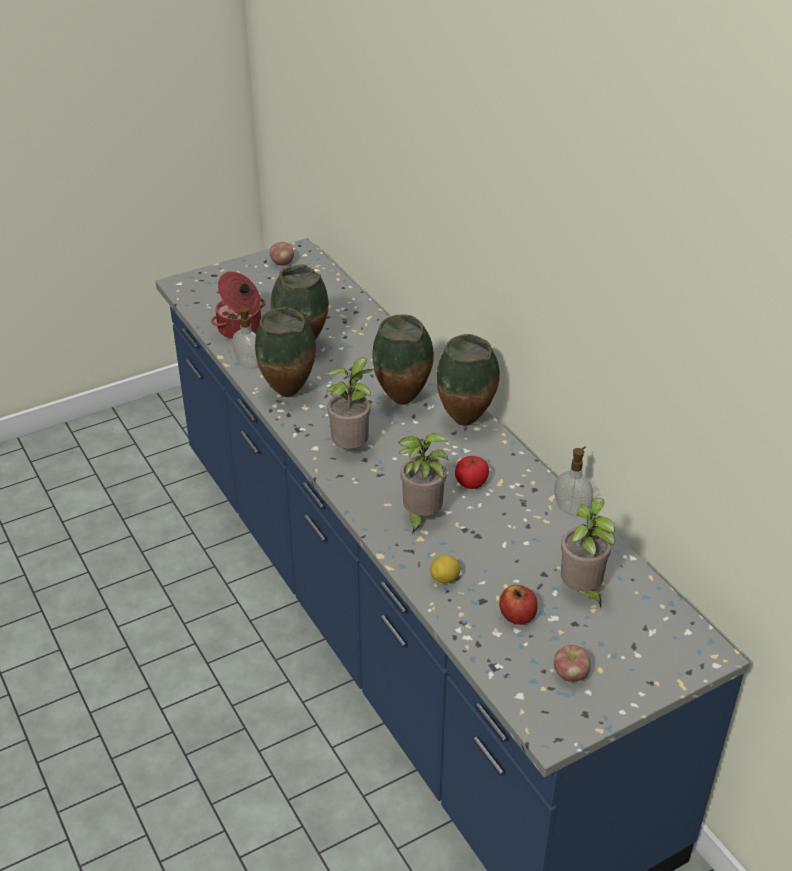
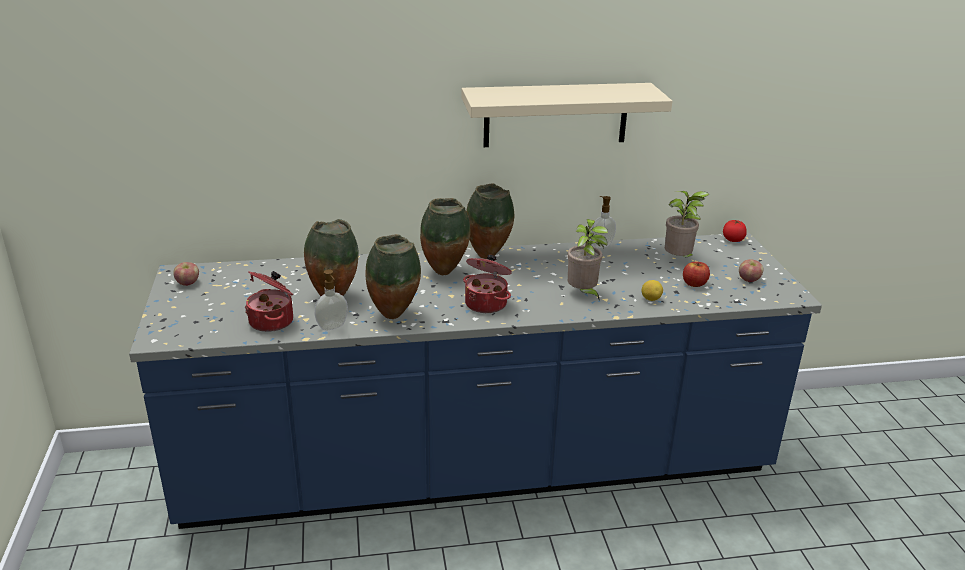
camera: 70 degrees left, 10 degrees down
(352, 448) = (487, 303): potted plant -> cooking pot
(471, 483) = (556, 269): tomato -> tomato (733, 239)
(568, 307) = (556, 115): none -> beige shelf

